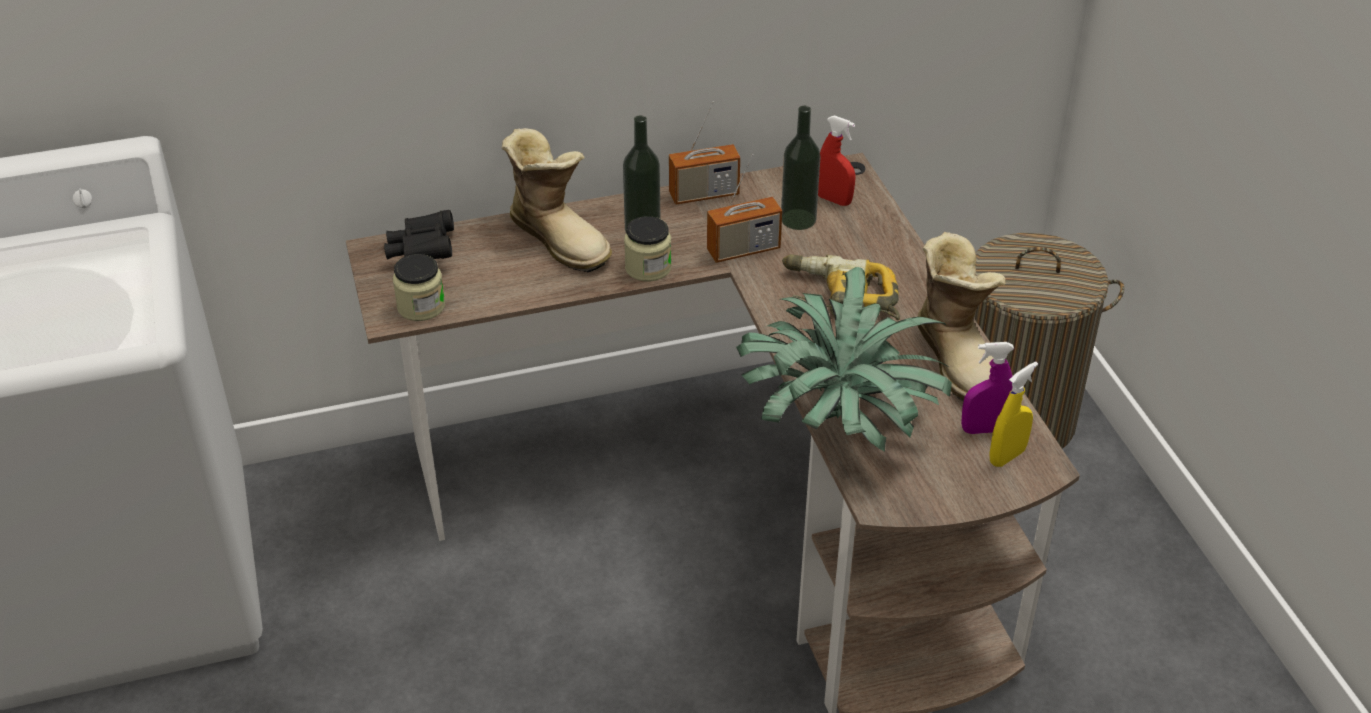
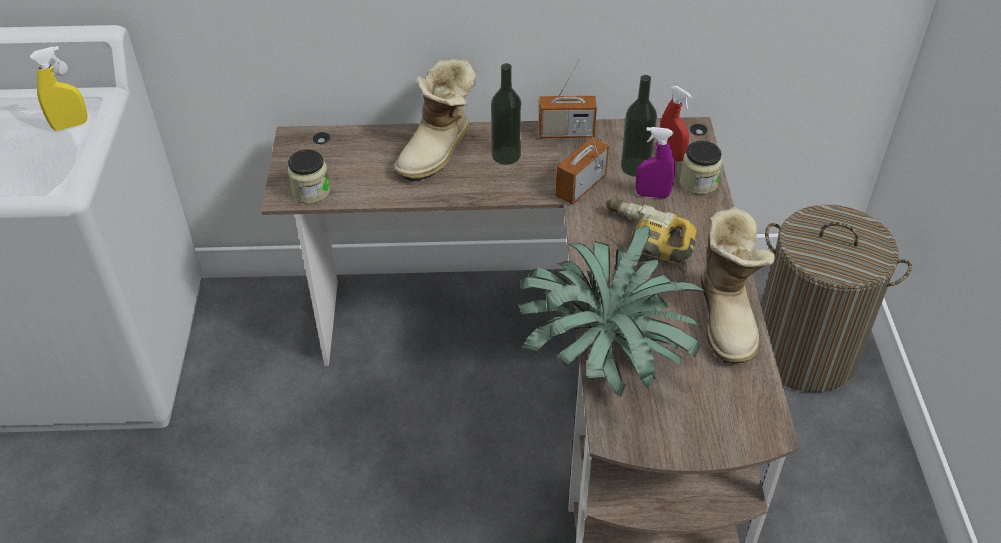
camera: 15 degrees right, 5 degrees up
(423, 252) = (329, 146): black binoculars -> none
(560, 238) = (439, 152): boot -> boot turned 60 degrees clockwise
(648, 268) = (498, 189): jar -> jar (698, 182)
(743, 250) = (581, 186): radio -> radio turned 135 degrees clockwise
(983, 429) = (727, 386): purple spray bottle -> purple spray bottle (652, 195)
(1007, 456) = (739, 416): yellow spray bottle -> yellow spray bottle (70, 125)

